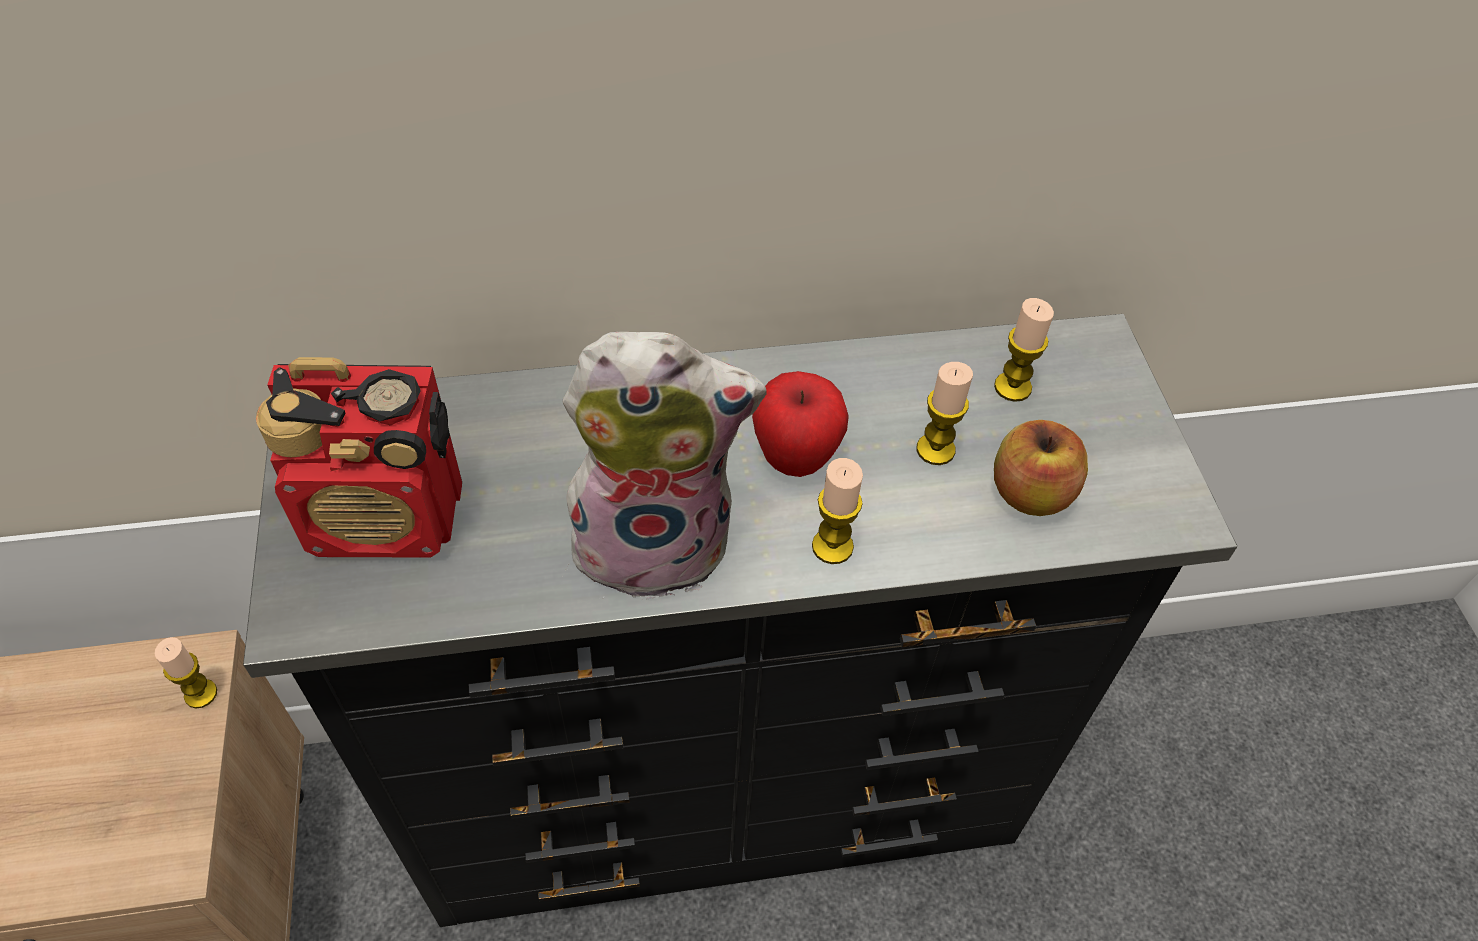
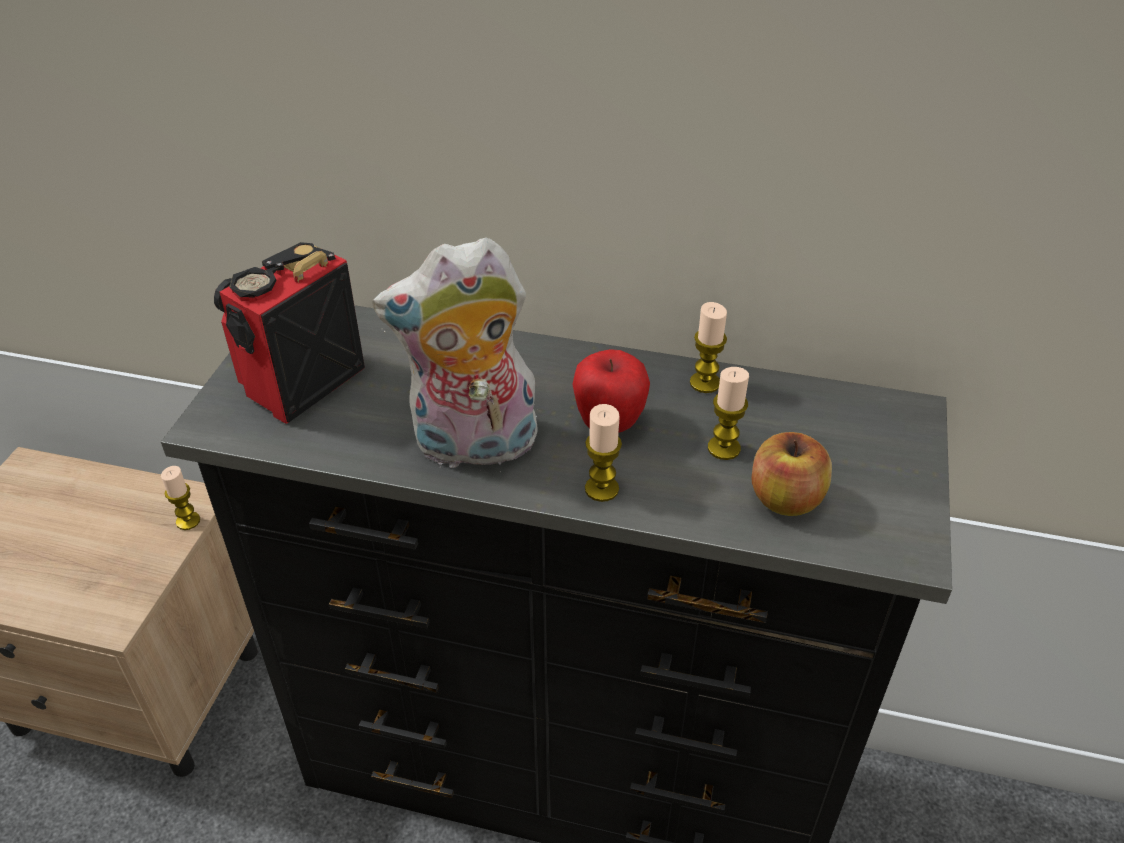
camera: 25 degrees right, 10 degrees down
(388, 519) = (301, 384): radio -> radio turned 105 degrees clockwise
(657, 540) = (473, 447): plush toy -> plush toy turned 150 degrees clockwise
(1012, 387) = (815, 423): candle -> candle (705, 383)

